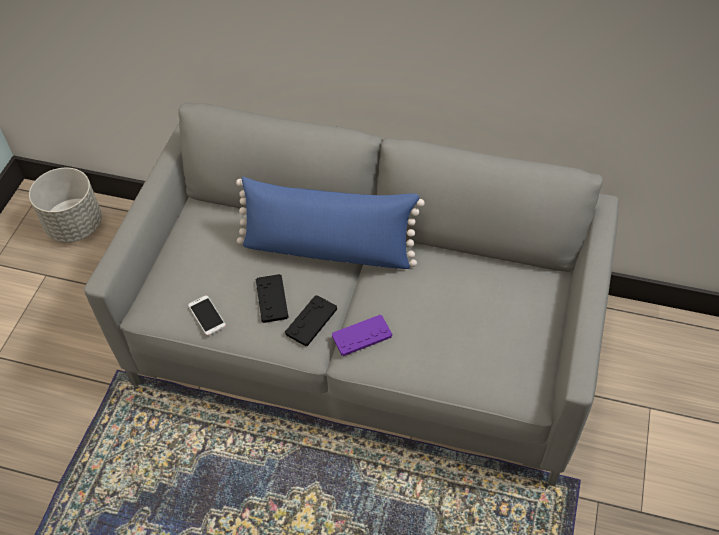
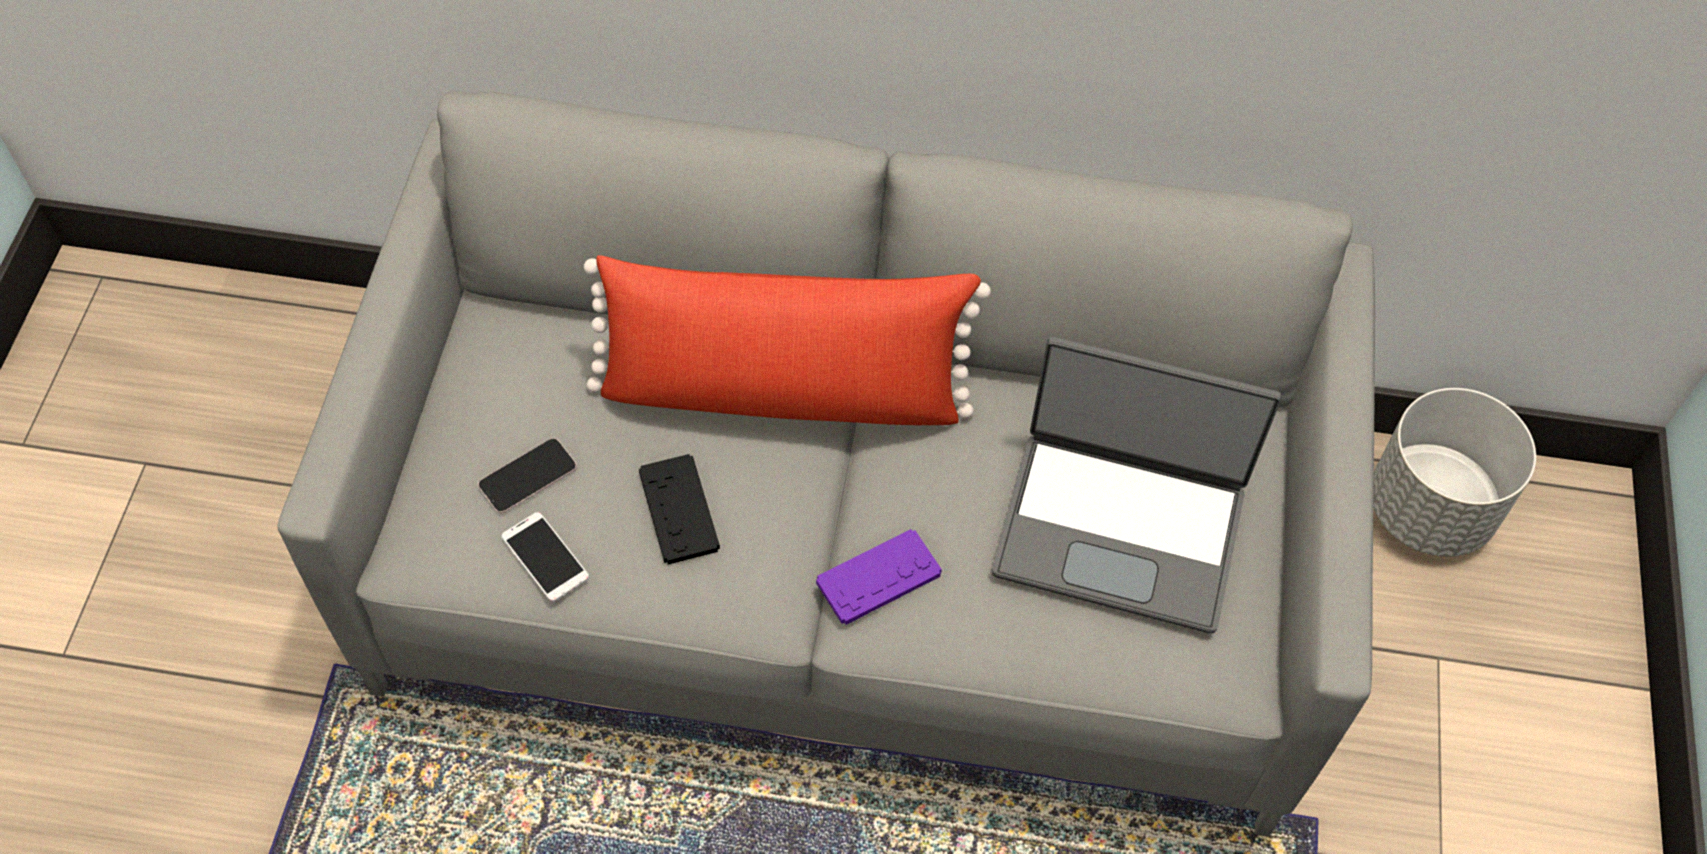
camera: 10 degrees left, 5 degrees up
(75, 225) = (195, 346): grey planter -> grey planter (1430, 508)
(204, 279) = (528, 476): none -> phone
(311, 321) = (768, 553): black game controller -> none
(328, 249) = (783, 391): blue pillow -> red pillow
(482, 321) = (1120, 528): none -> laptop

